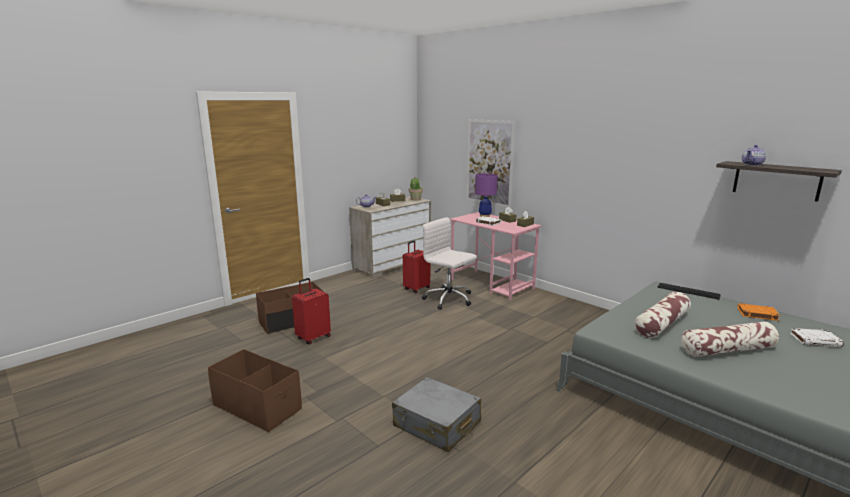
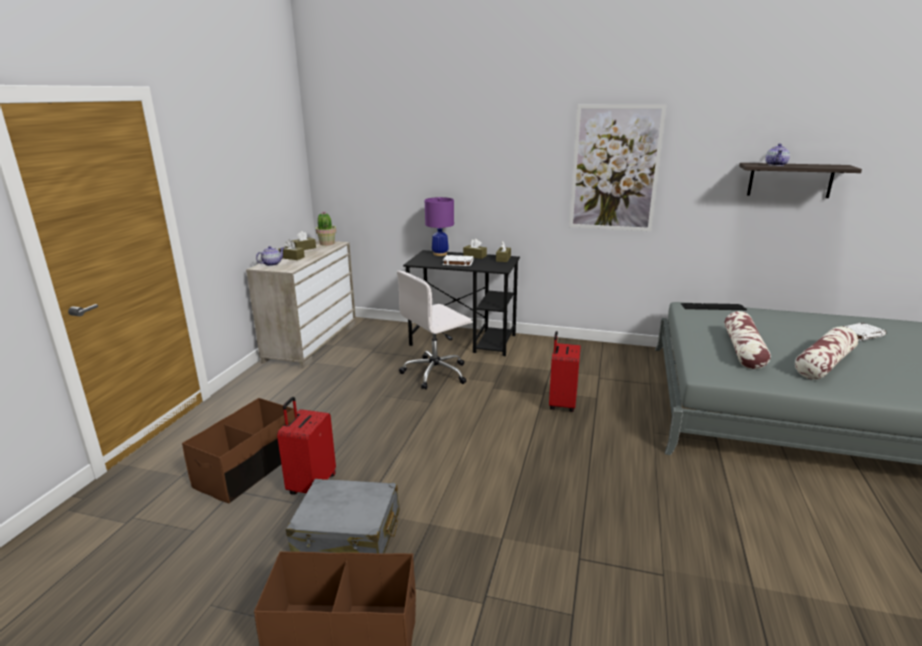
camera: 30 degrees left, 5 degrees up
(416, 289) = (379, 368): red suitcase -> red suitcase (561, 404)
(437, 424) = (604, 551): grey suitcase -> grey suitcase (348, 534)
(449, 299) = (436, 373): white office chair -> white office chair turned 45 degrees counterclockwise
(489, 162) = (435, 183): picture -> picture (615, 169)
(492, 284) = (464, 340): pink desk -> black desk
(757, 314) = (792, 319): orange book -> none

